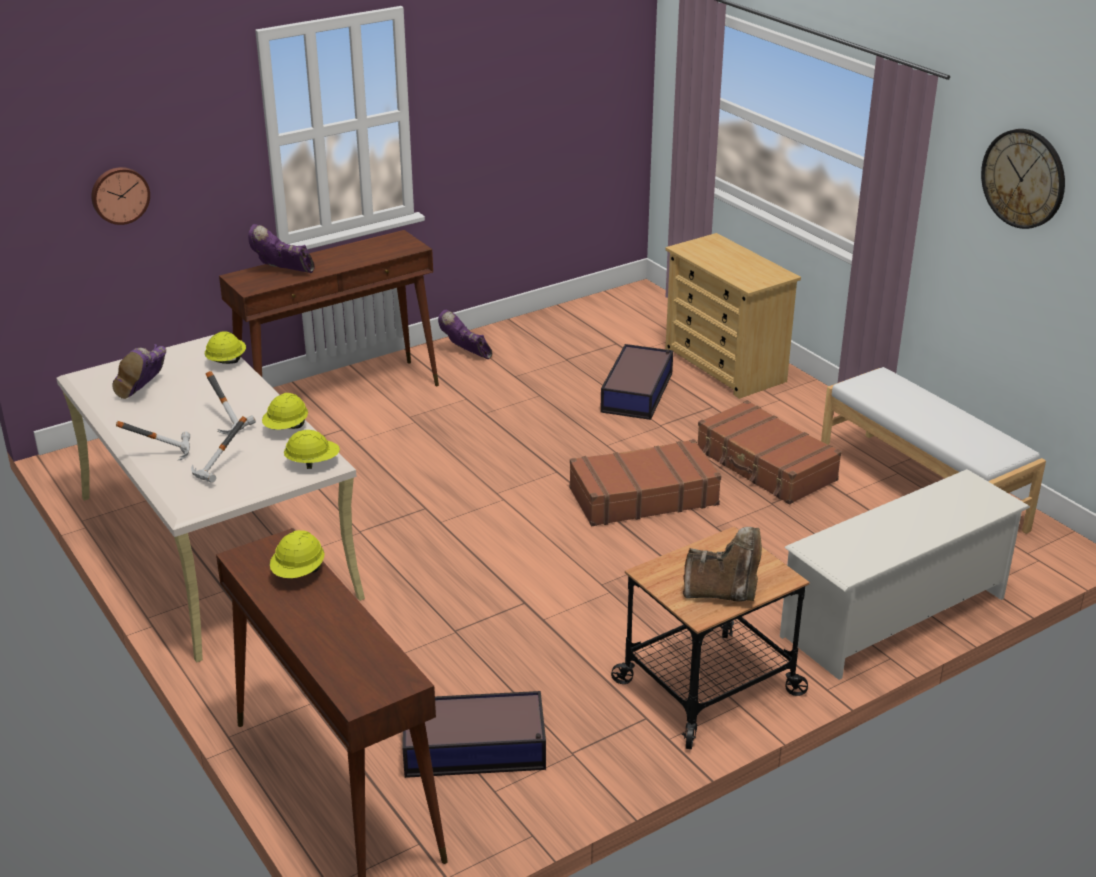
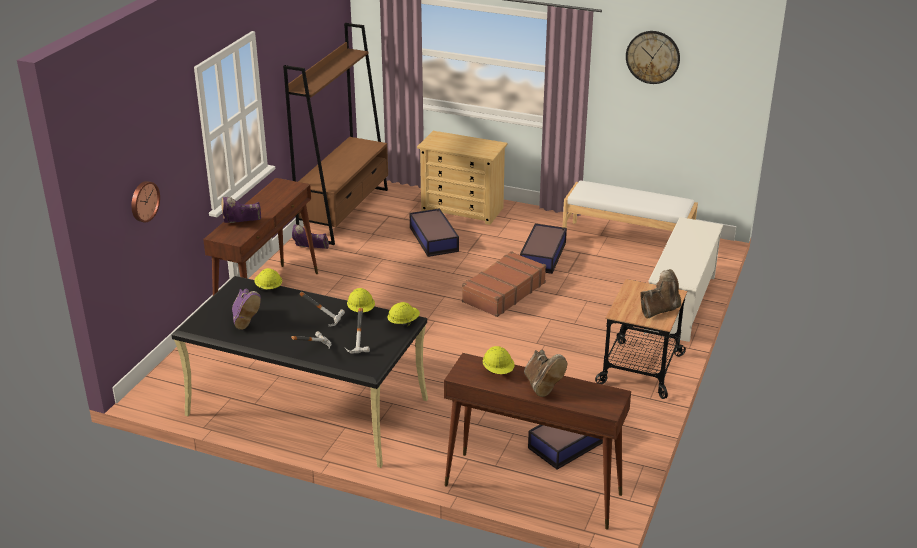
camera: 35 degrees left, 0 degrees up
(215, 545) = (306, 407): beige desk -> black desk
(322, 621) = (542, 386): none -> brown boot
(565, 322) = (344, 212): none -> brown bookcase
(765, 466) = (543, 255): brown suitcase -> storage box

